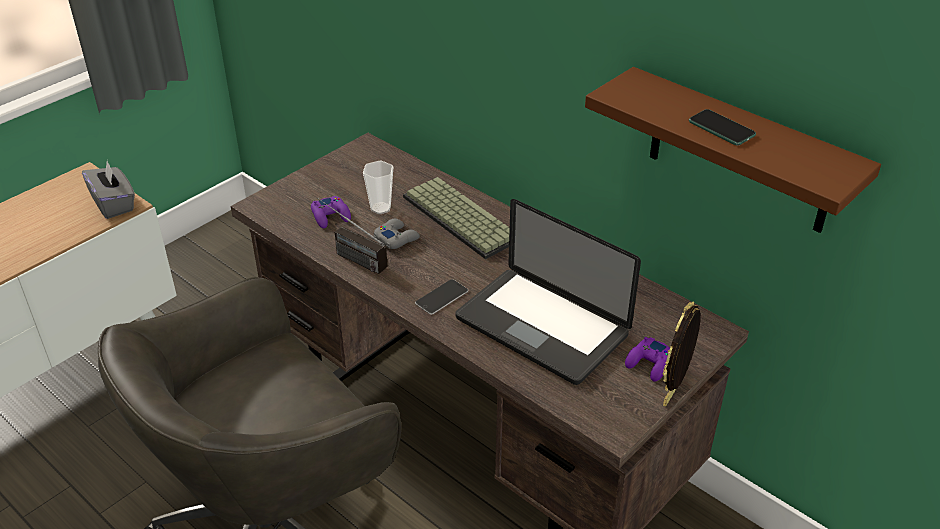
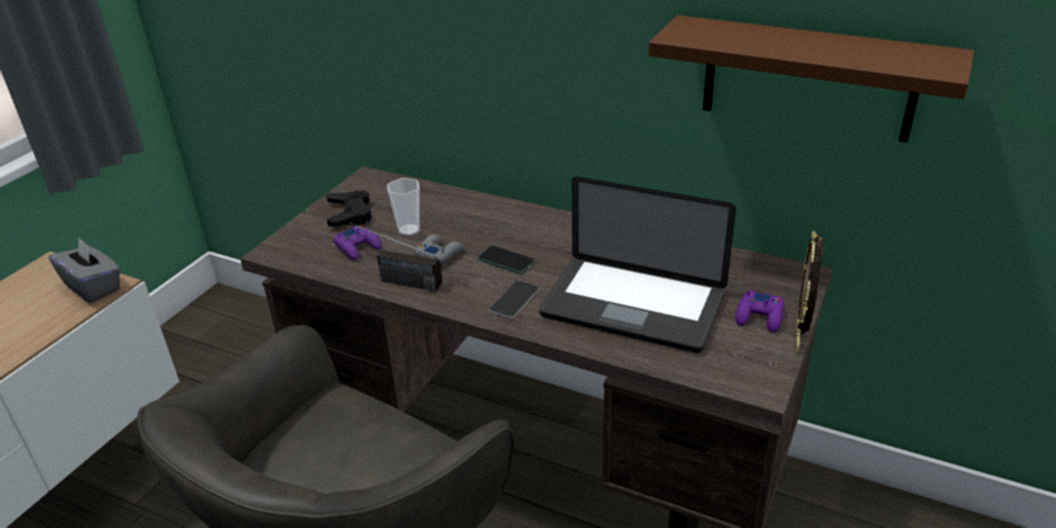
camera: 15 degrees left, 5 degrees down
(337, 180) = (349, 213): none -> black game controller
(458, 218) = (494, 225): keyboard -> none
(721, 128) = (804, 46): phone -> phone (506, 261)

